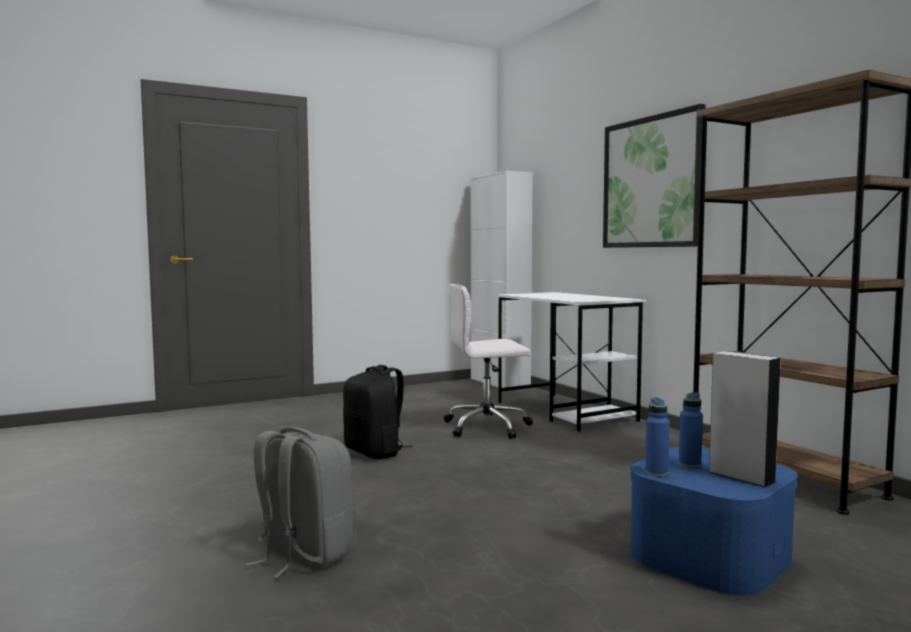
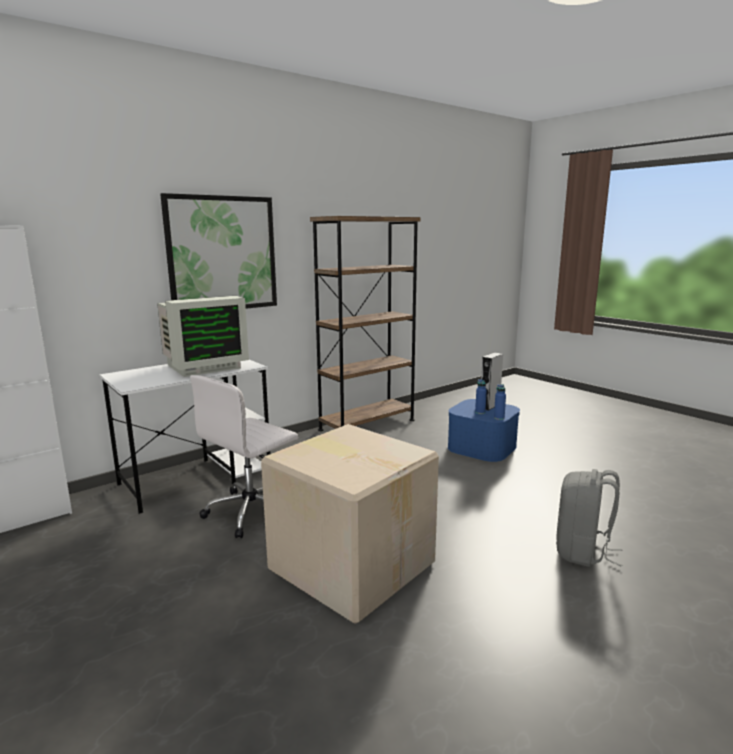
camera: 100 degrees left, 10 degrees up
(375, 452) = (352, 564): black backpack -> cardboard box
(488, 427) = (252, 511): white office chair -> white office chair turned 60 degrees clockwise
(580, 297) = (203, 366): none -> monitor

